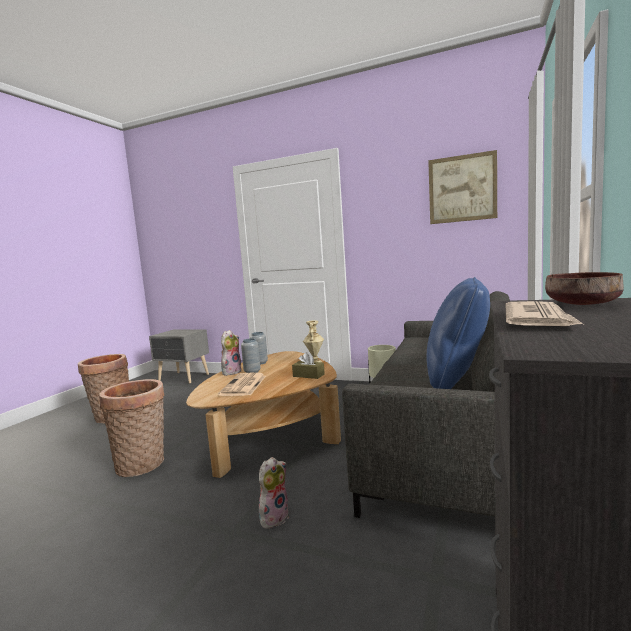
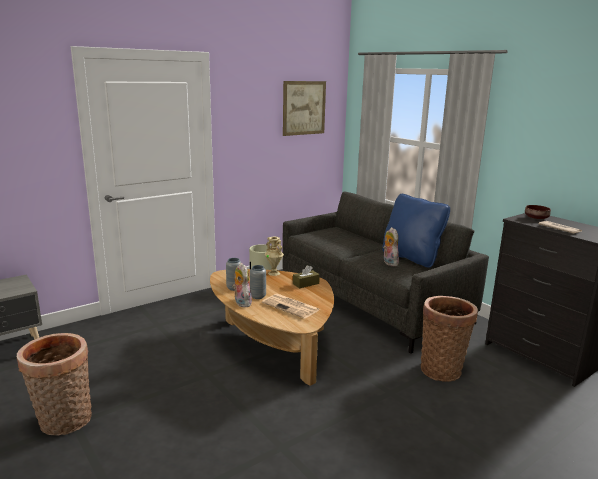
camera: 60 degrees left, 10 degrees up
(143, 465) = (244, 415): basket -> basket (442, 369)
(274, 517) = (387, 376): plush toy -> plush toy (389, 263)

